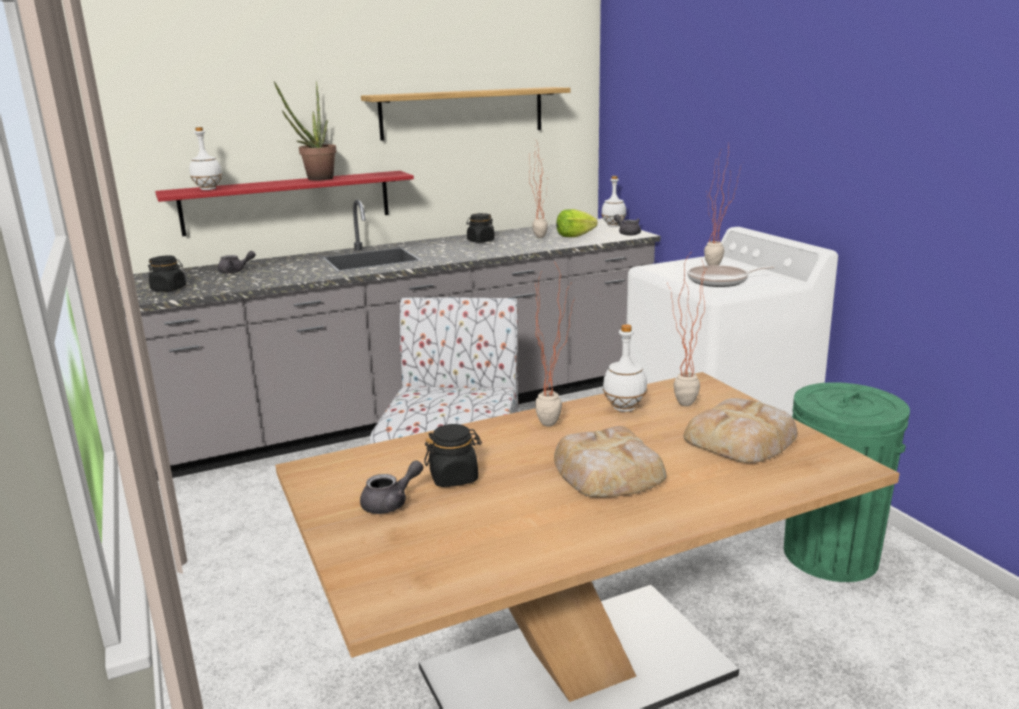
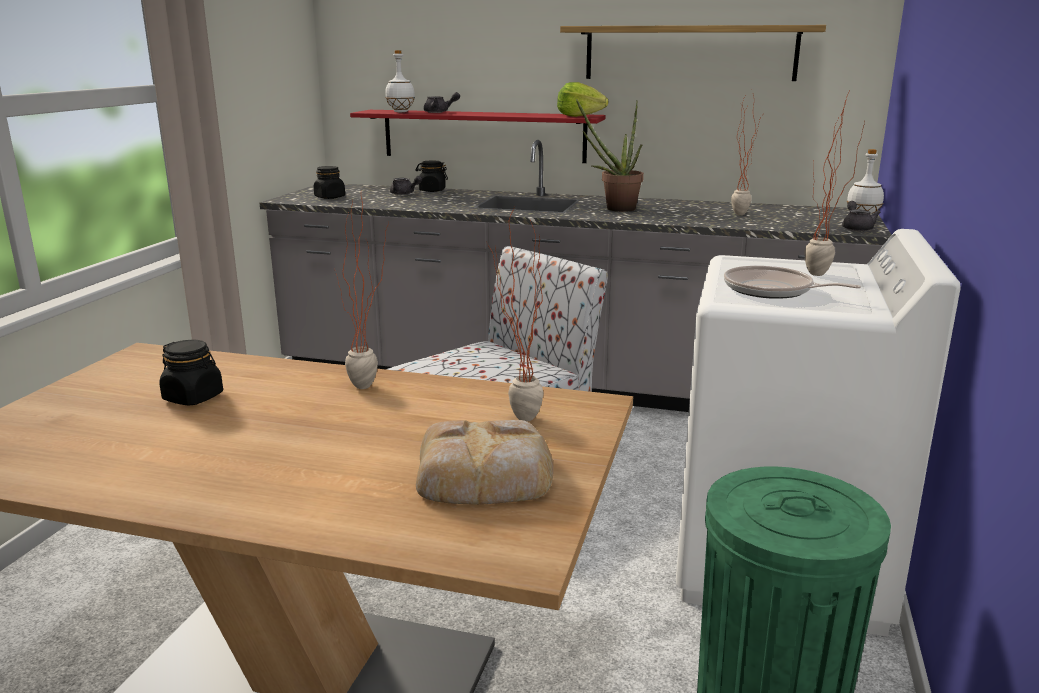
camera: 40 degrees right, 0 degrees up
(316, 179) = (504, 113): potted plant -> potted plant (614, 209)
(391, 503) = (115, 397): grey teapot -> grey teapot (439, 112)
(480, 241) = (667, 207): black jar -> black jar (432, 190)
(574, 236) = (782, 219): lettuce -> lettuce (579, 116)
(607, 472) = (295, 445): bread -> none
(624, 408) = (460, 399): white bottle -> none

